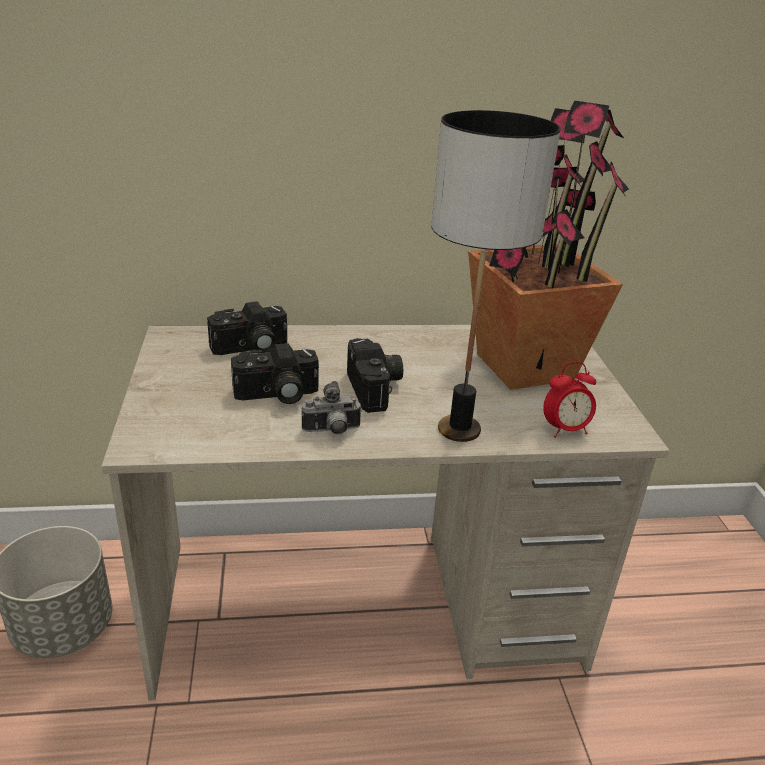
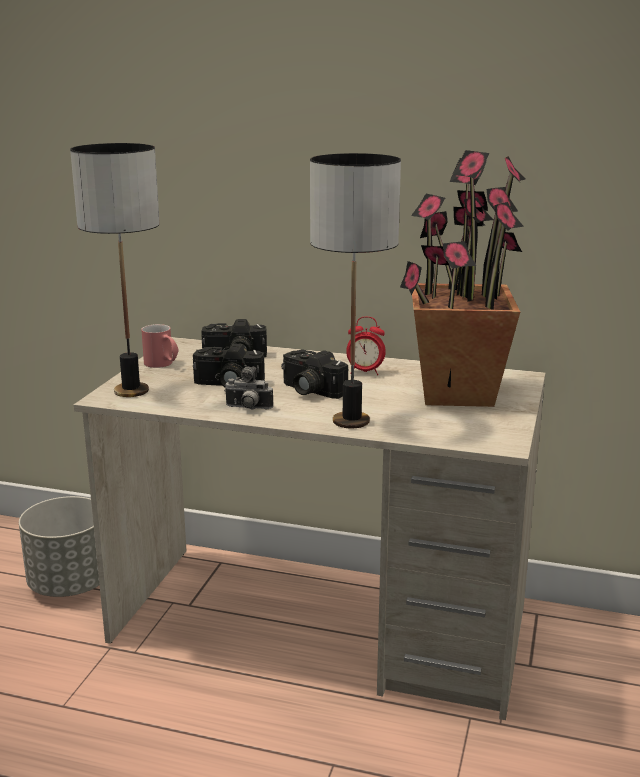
camera: 25 degrees right, 10 degrees down
(166, 426) = (132, 391): none -> table lamp
(173, 374) = (163, 365): none -> red mug
(376, 388) = (309, 390): camera -> camera turned 120 degrees clockwise
(565, 430) = (444, 434): alarm clock -> alarm clock (365, 372)

